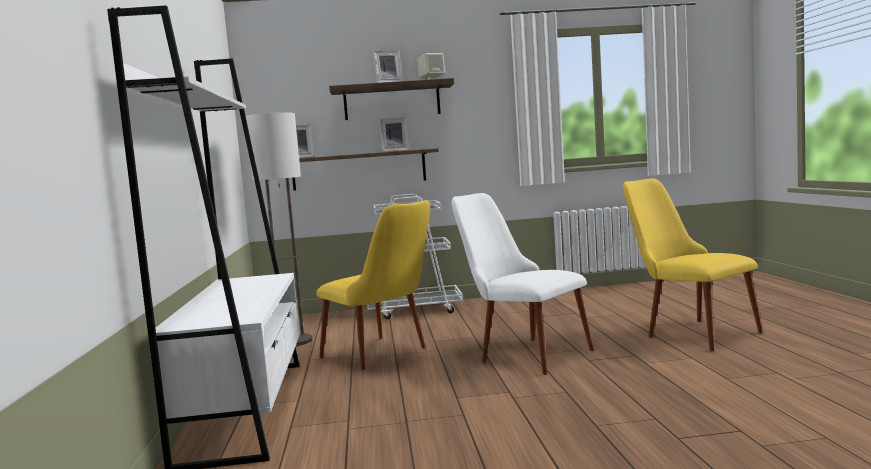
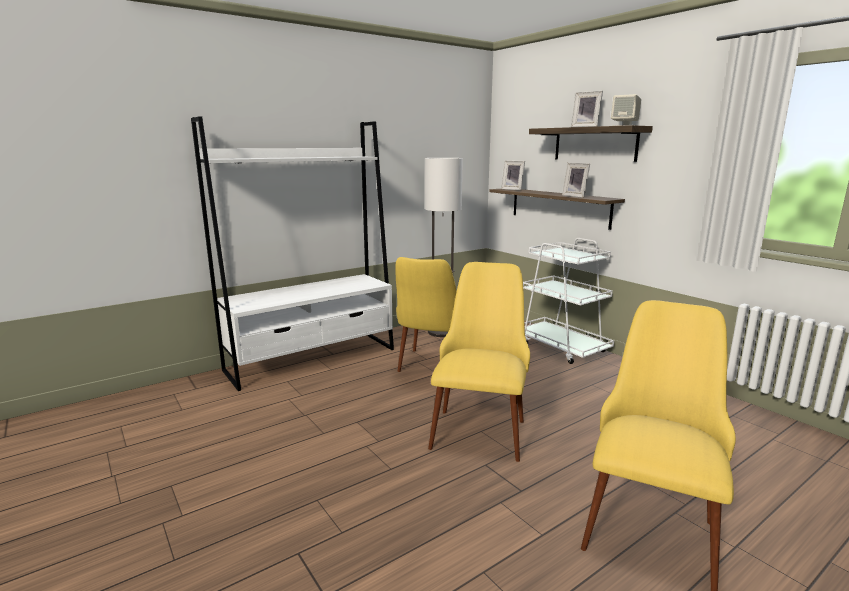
camera: 60 degrees right, 10 degrees up
(522, 353) = (480, 424): white chair -> yellow chair

